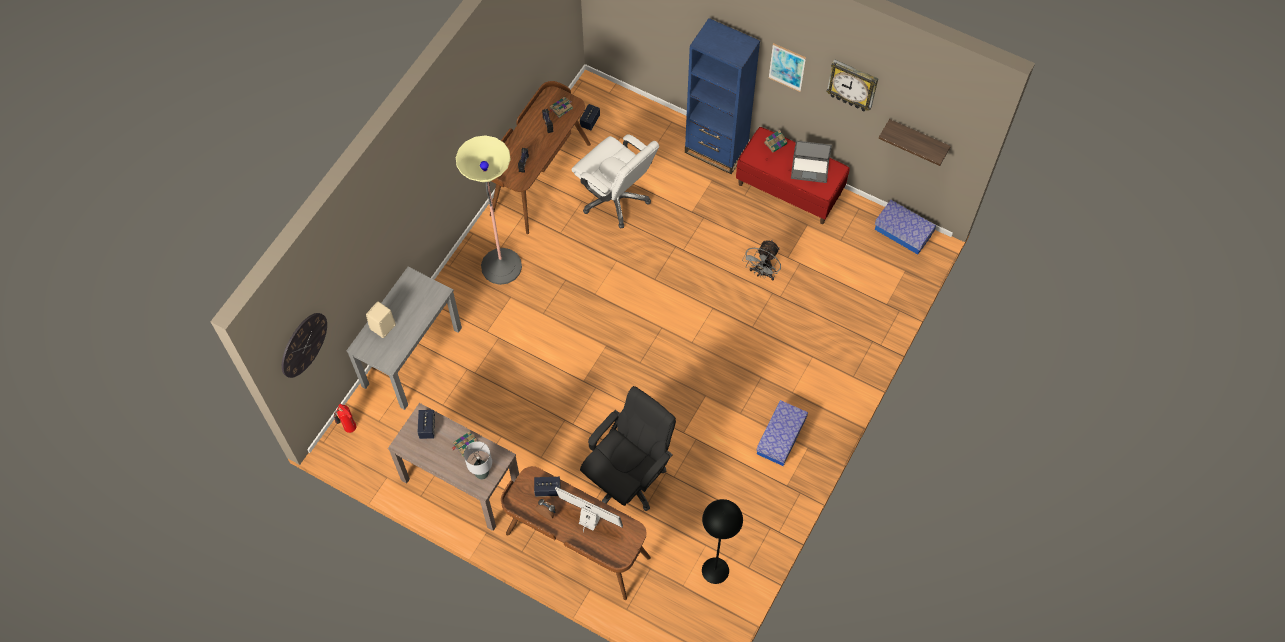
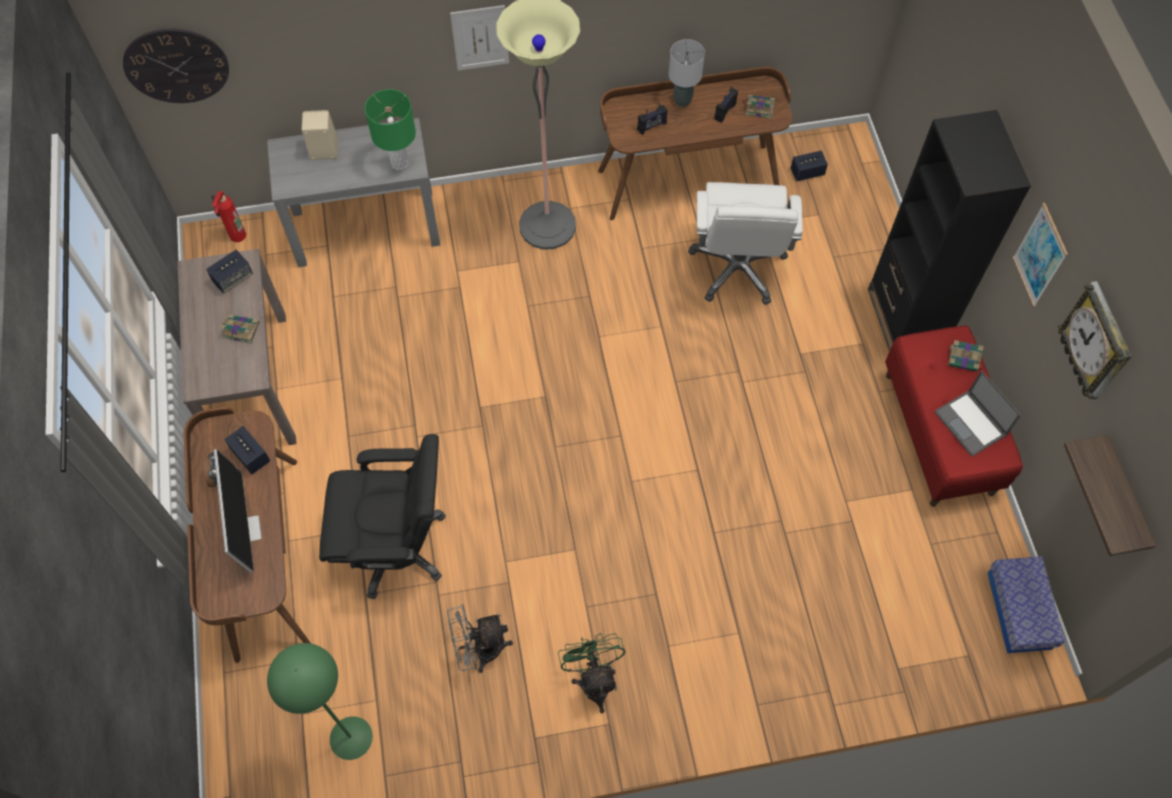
camera: 50 degrees right, 0 degrees up
(424, 192) = (480, 38): none -> picture
(430, 296) = (400, 163): none -> green table lamp
(481, 473) = (216, 372): grey table lamp -> grey table lamp (682, 100)
(715, 570) = (350, 738): black floor lamp -> green floor lamp
(716, 150) = (905, 318): blue bookcase -> black bookcase
(762, 273) = (796, 489): grey fan -> grey fan (479, 650)
(780, 437) = (594, 680): storage box -> green fan

